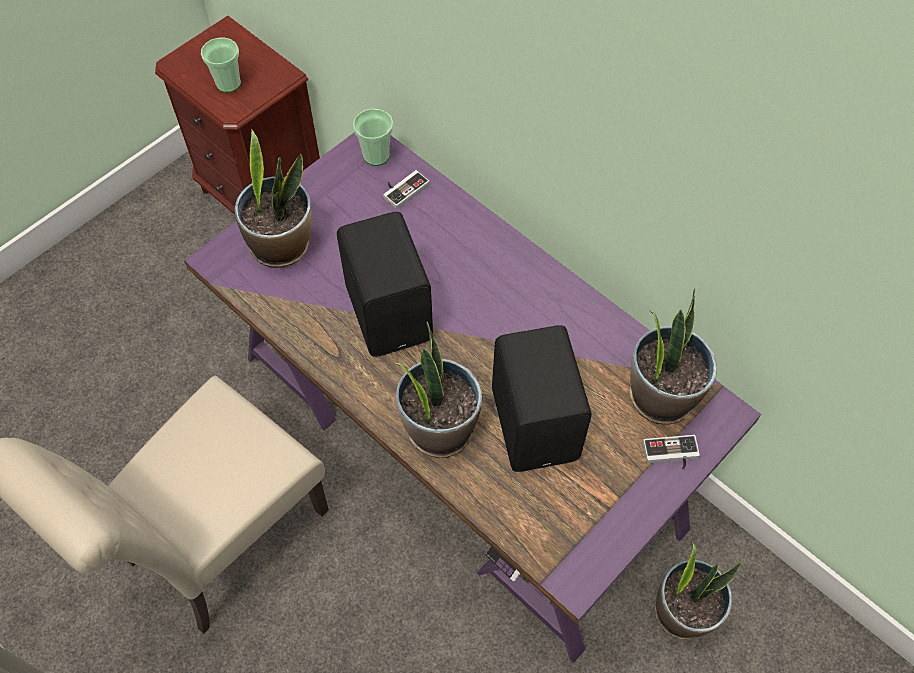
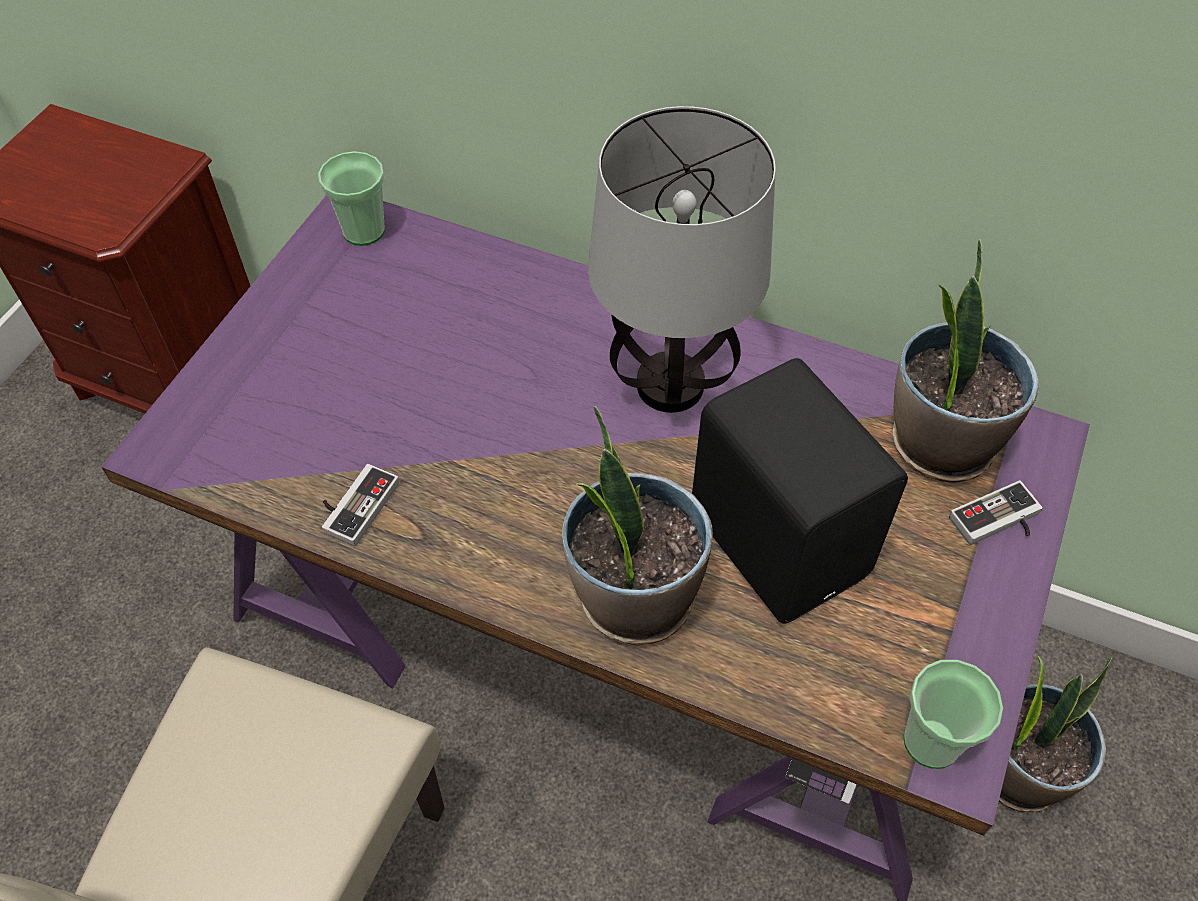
camera: 20 degrees left, 5 degrees down
(228, 83) = (85, 194): cup -> cup (931, 741)
(281, 245) = (261, 397): potted plant -> none
(391, 312) = (480, 445): black speaker -> none
(403, 189) = (425, 265): game controller -> game controller (355, 505)
(515, 308) = (669, 384): none -> table lamp

